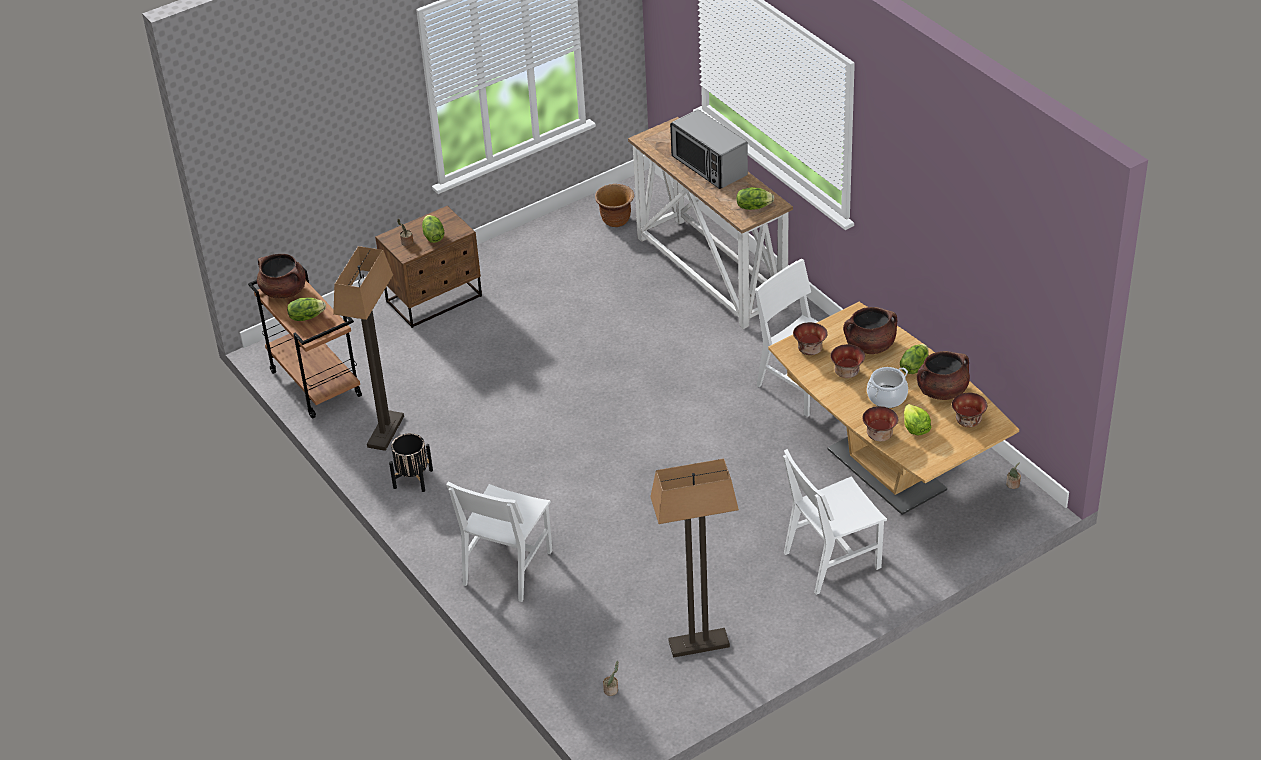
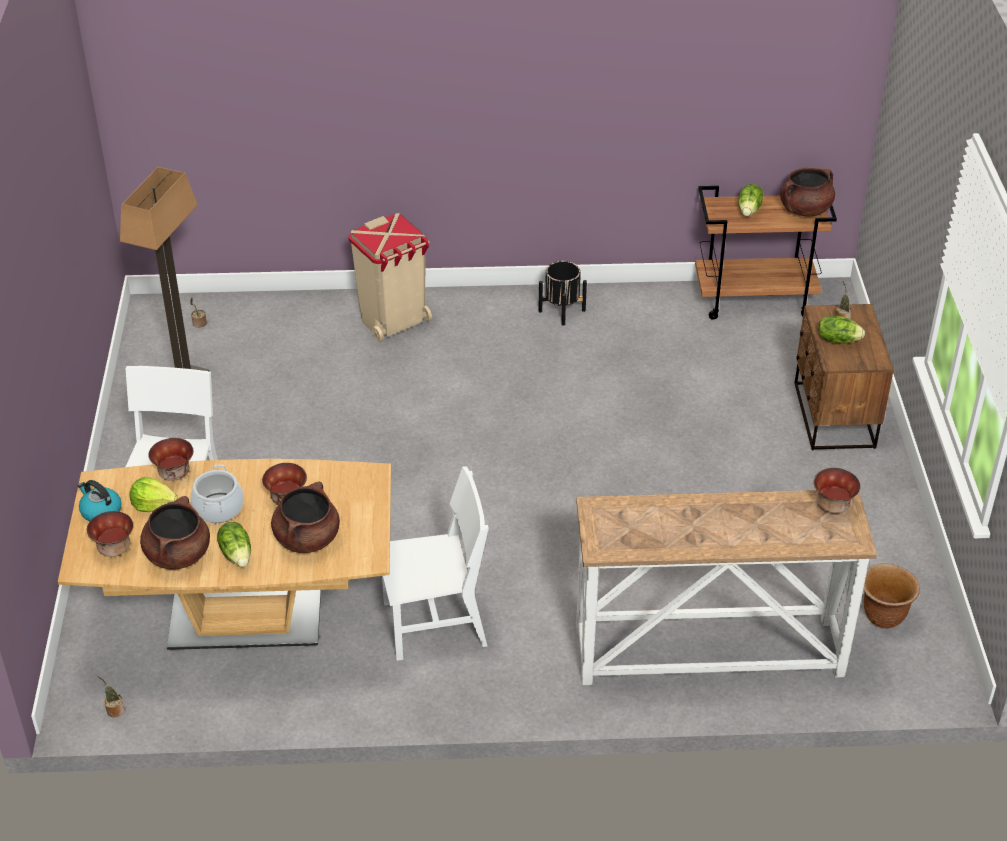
camera: 120 degrees right, 0 degrees up
(385, 431) = (644, 317): floor lamp -> none
(507, 567) = (394, 322): white chair -> beige trash can
(709, 166) = (734, 529): microwave -> none
(753, 206) = (613, 527): lettuce -> none
(809, 350) = (351, 489): bowl -> bowl (832, 505)
(947, 447) = (100, 511): none -> kettle

